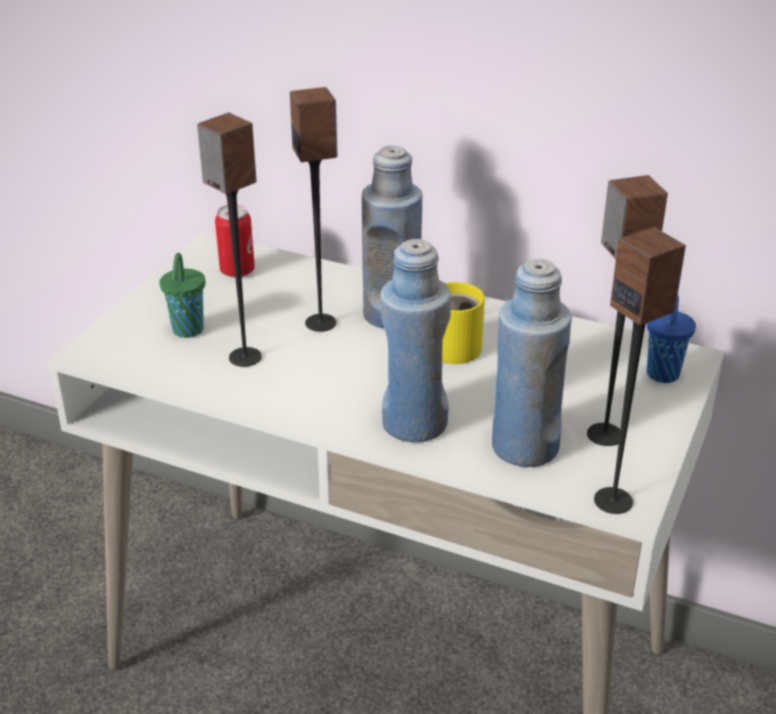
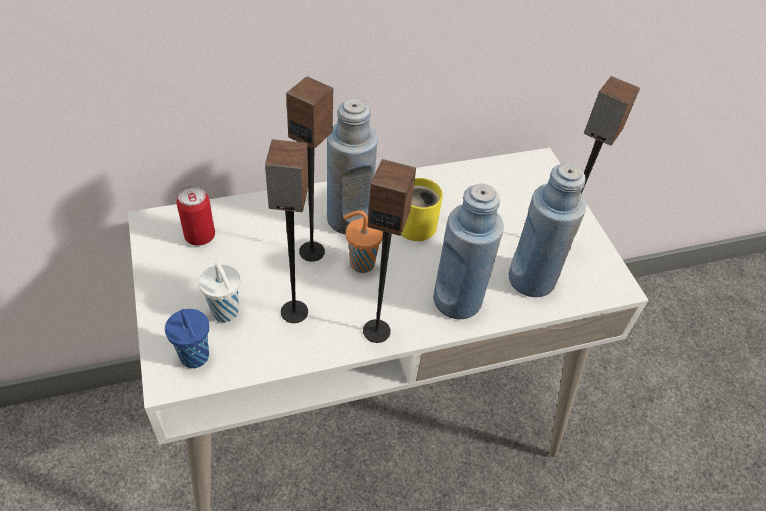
camera: 45 degrees left, 15 degrees up
(187, 331) = (226, 313): green cup -> white cup
(355, 351) = (360, 263): none -> orange cup
(614, 500) = (609, 289): speaker -> speaker (377, 330)
(662, 375) = (541, 183): blue cup -> blue cup (195, 358)

